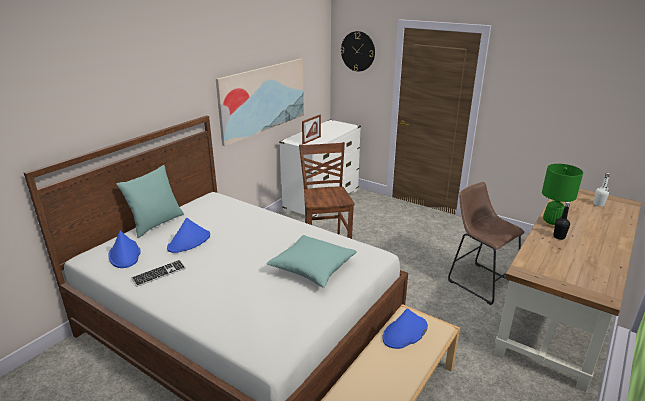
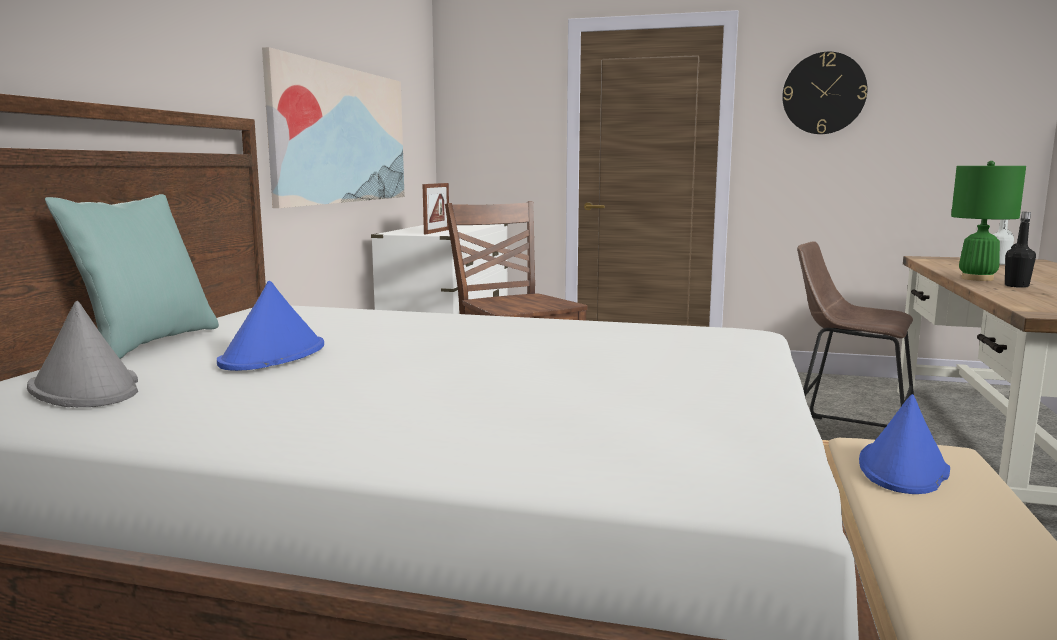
camera: 20 degrees left, 15 degrees down
(125, 254) = (85, 388): blue hat -> grey hat
(159, 274) = (232, 403): keyboard -> none
(312, 268) = (642, 356): turquoise pillow -> none
(358, 51) = (491, 86): wall clock -> wall clock (824, 93)

